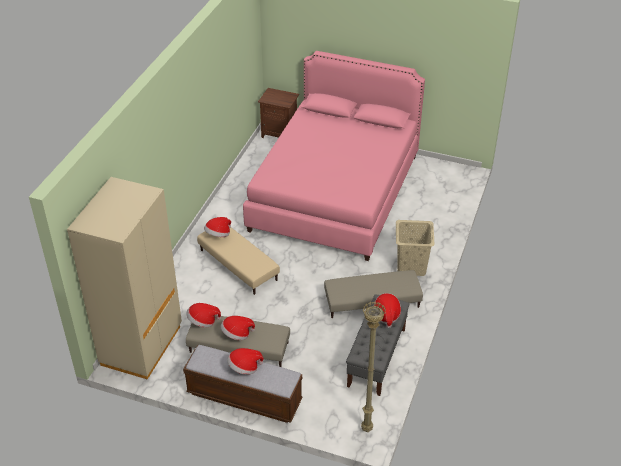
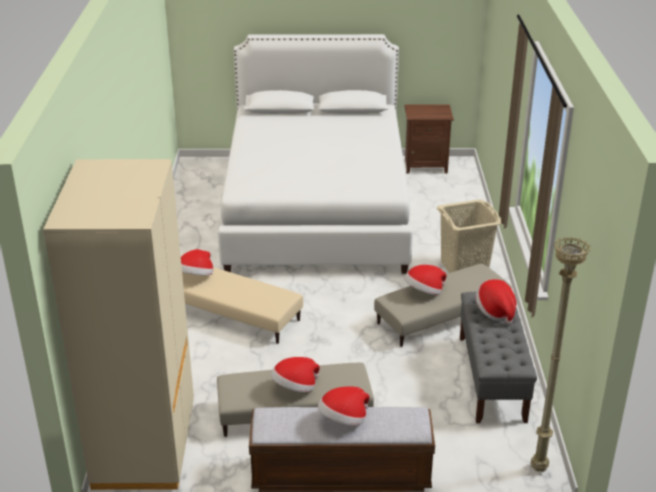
camera: 20 degrees left, 10 degrees down
(203, 321) = (235, 384): hat -> hat (424, 292)
(279, 134) = (206, 164): brown nightstand -> brown nightstand (425, 165)
(335, 192) = (316, 211): pink bed -> white bed

